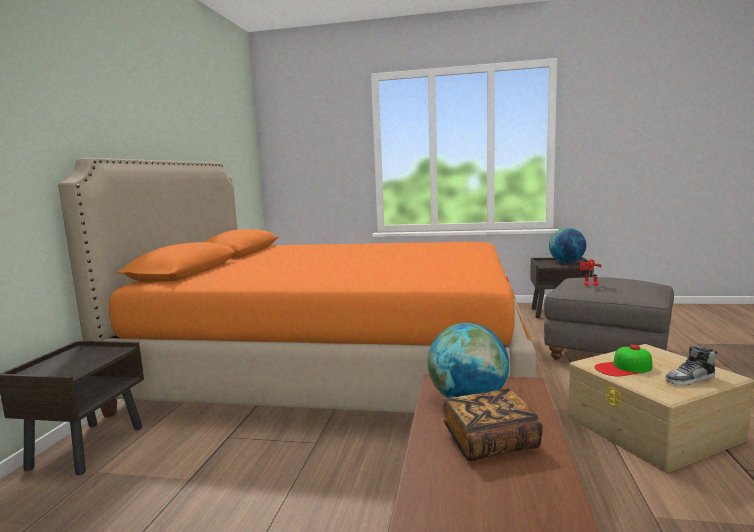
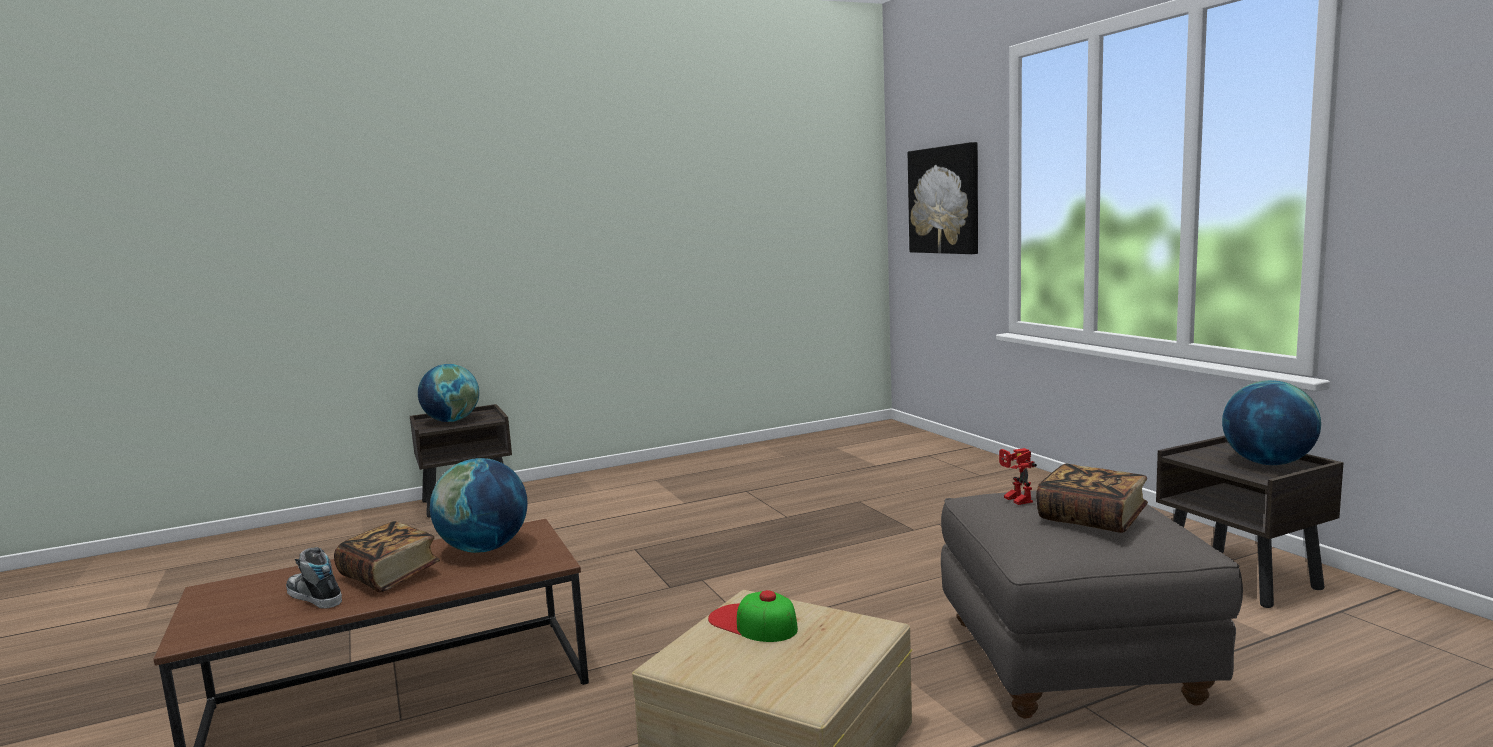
camera: 55 degrees right, 0 degrees up
(70, 363) = (452, 421): none -> globe
(318, 159) = (944, 200): none -> picture
(337, 367) = (731, 516): orange bed -> none
(628, 282) = (1091, 518): none -> book
(690, 379) = (752, 673): shoe -> shoe (314, 597)

